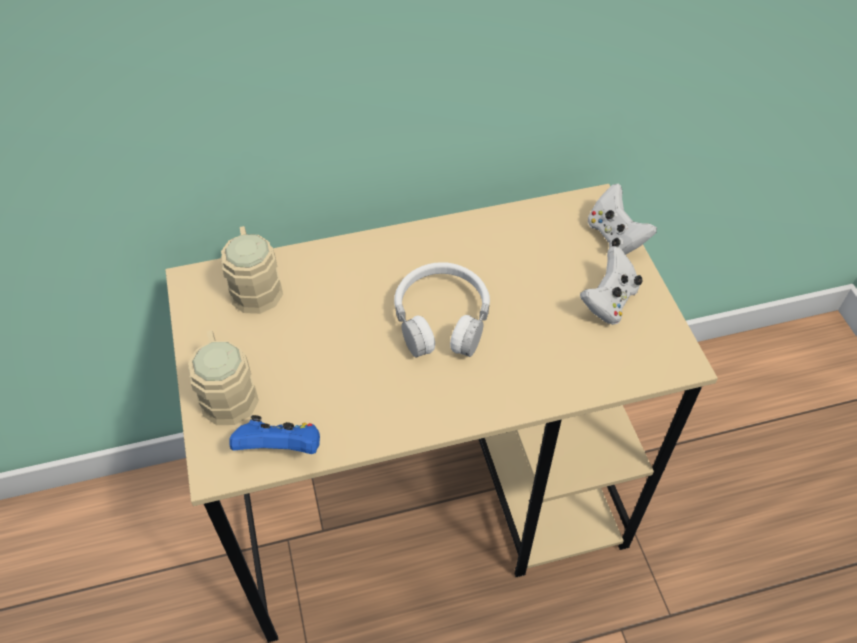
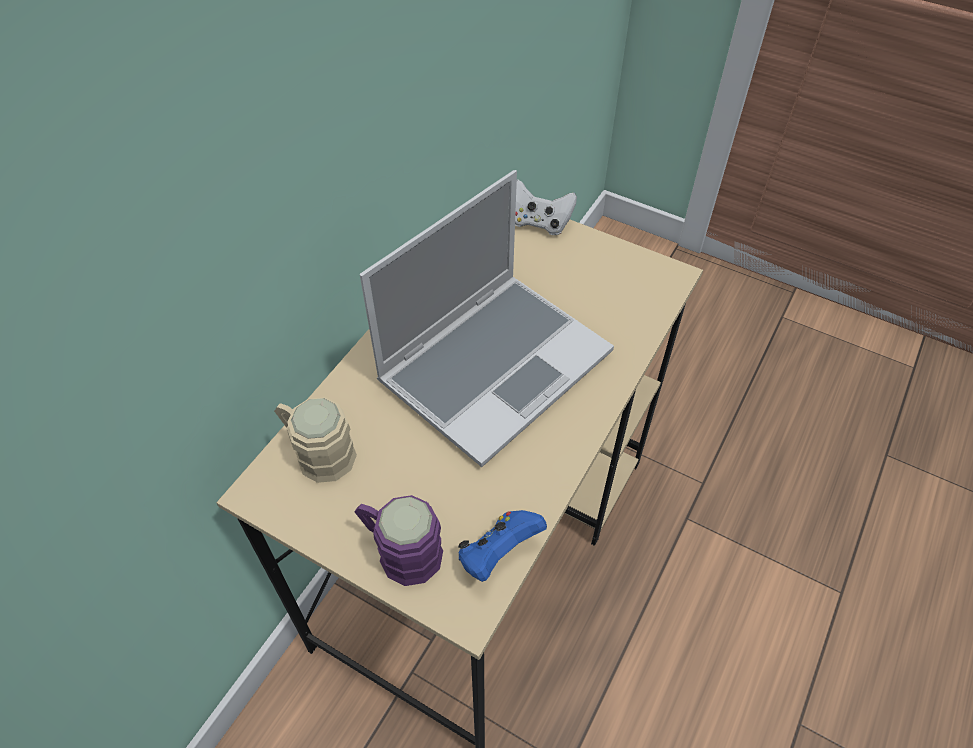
camera: 45 degrees left, 0 degrees up
(227, 391) = (400, 550): beige mug -> purple mug
(442, 319) = (495, 364): white headphones -> laptop
(608, 301) = (587, 269): white game controller -> none

